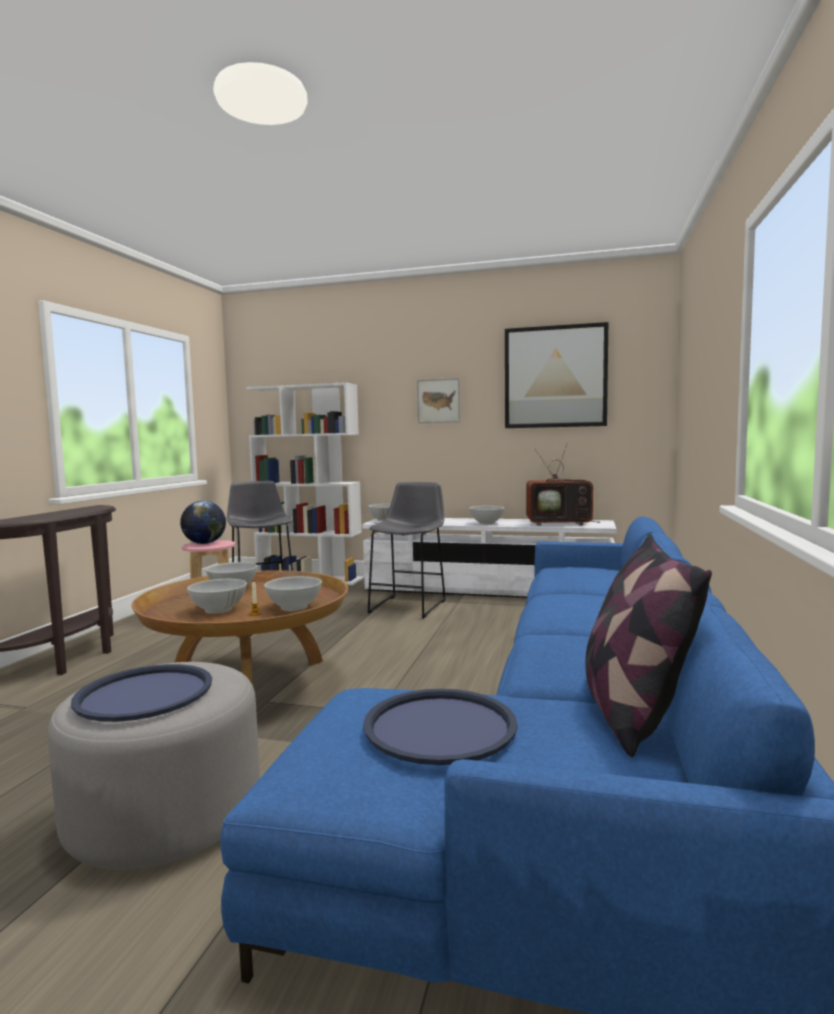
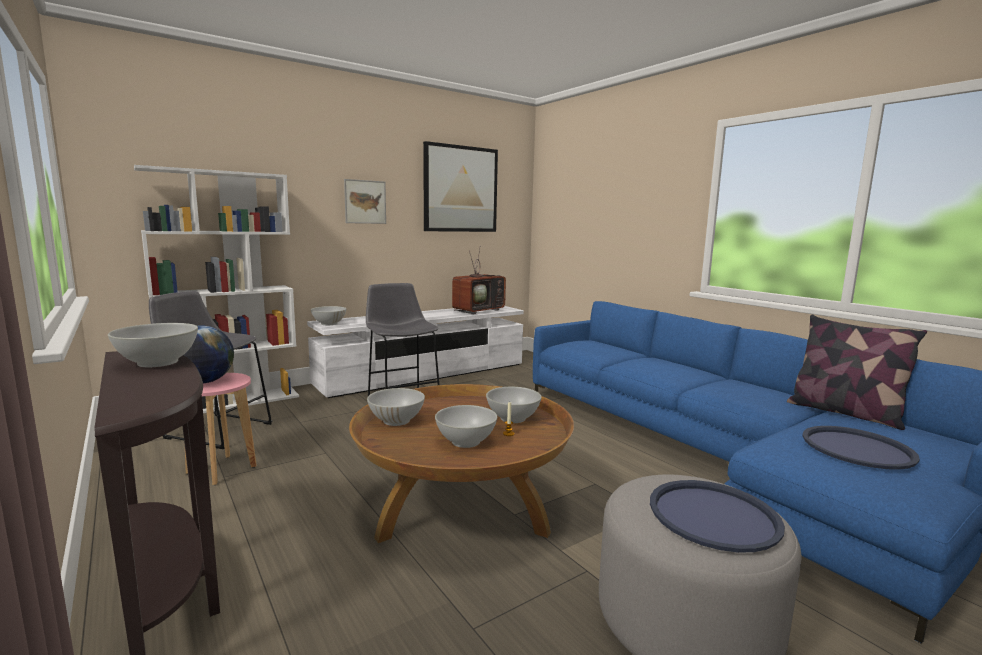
camera: 50 degrees left, 5 degrees up
(486, 523) = (429, 316): white bowl -> white bowl (158, 363)

